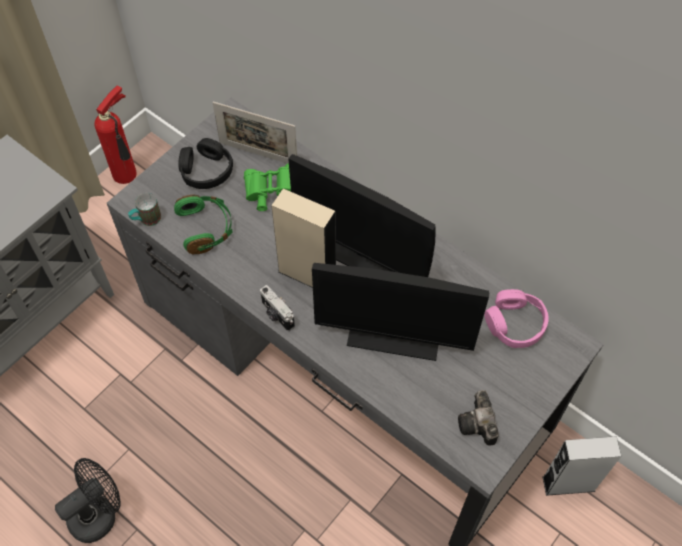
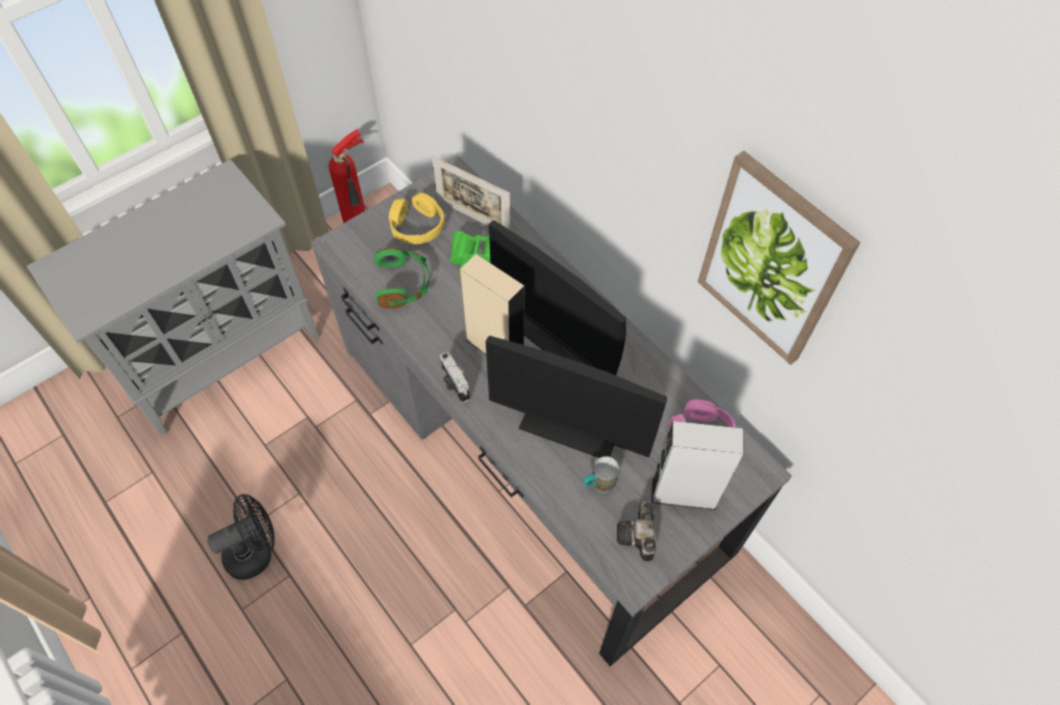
camera: 10 degrees right, 0 degrees up
(146, 220) = (346, 265): mug -> mug (598, 483)
(206, 170) = (417, 226): black headphones -> yellow headphones
(566, 152) = (772, 261): none -> picture
(568, 484) = (739, 615): grey speaker -> grey speaker (683, 494)

